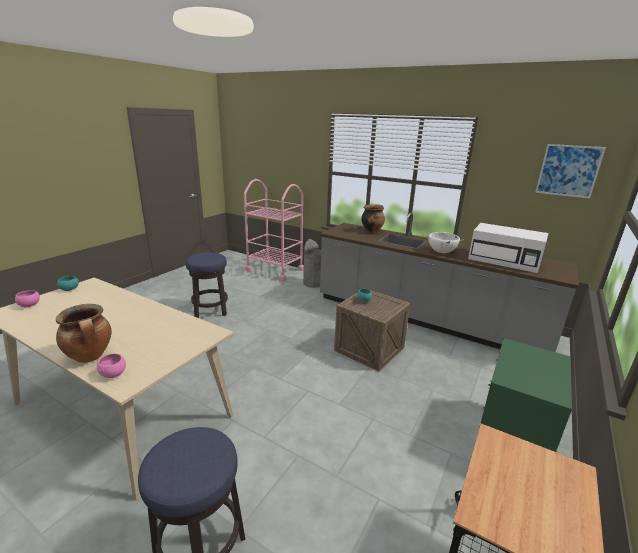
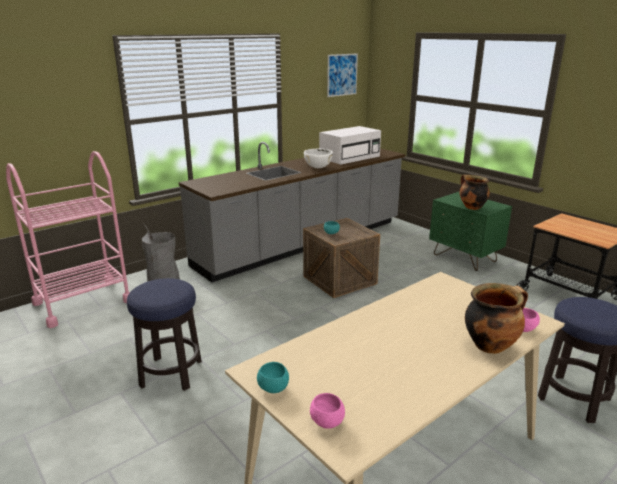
camera: 70 degrees left, 0 degrees up
(372, 231) = (228, 177): cooking pot -> cooking pot (471, 207)

